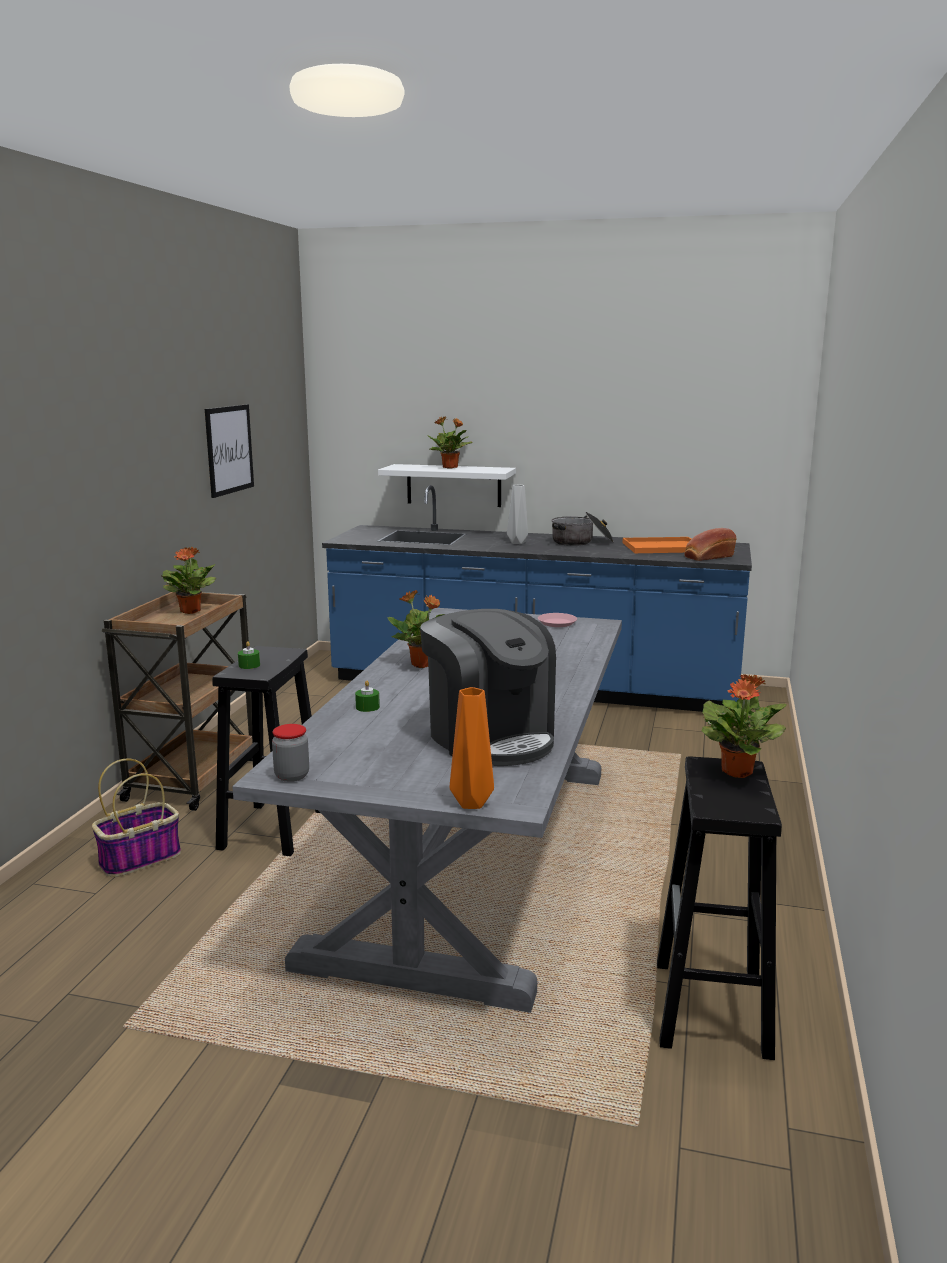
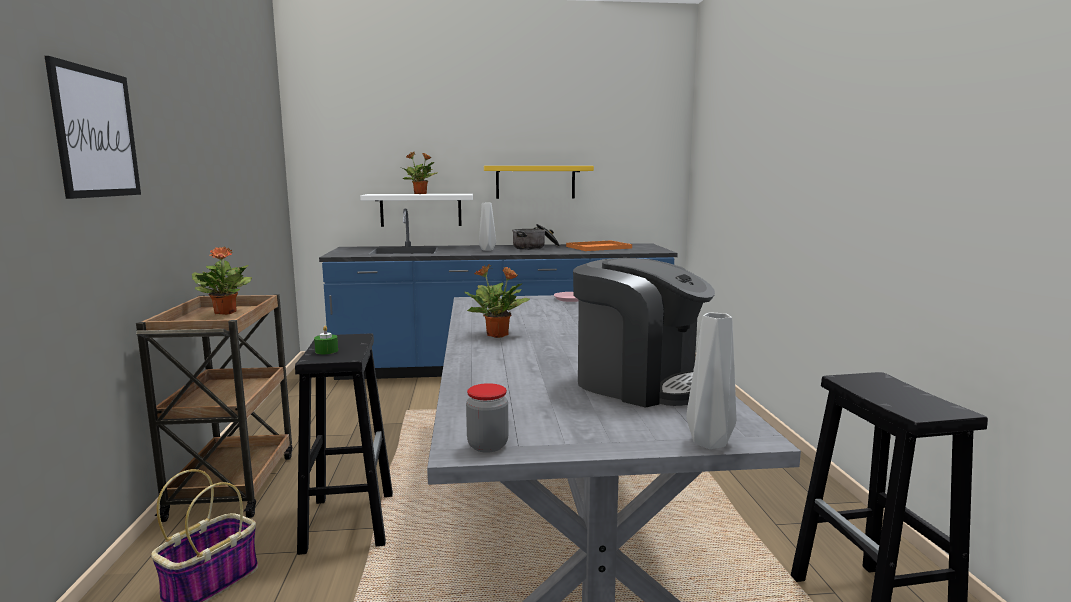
camera: 20 degrees left, 5 degrees down
(229, 449) = (233, 168): picture -> picture (96, 133)
(367, 707) = (489, 372): green candle -> none
(471, 804) = (711, 444): orange vase -> grey vase
(595, 456) = (535, 182): none -> yellow shelf
(707, 557) = (640, 250): bread -> none
(737, 771) = (880, 381): potted plant -> none

